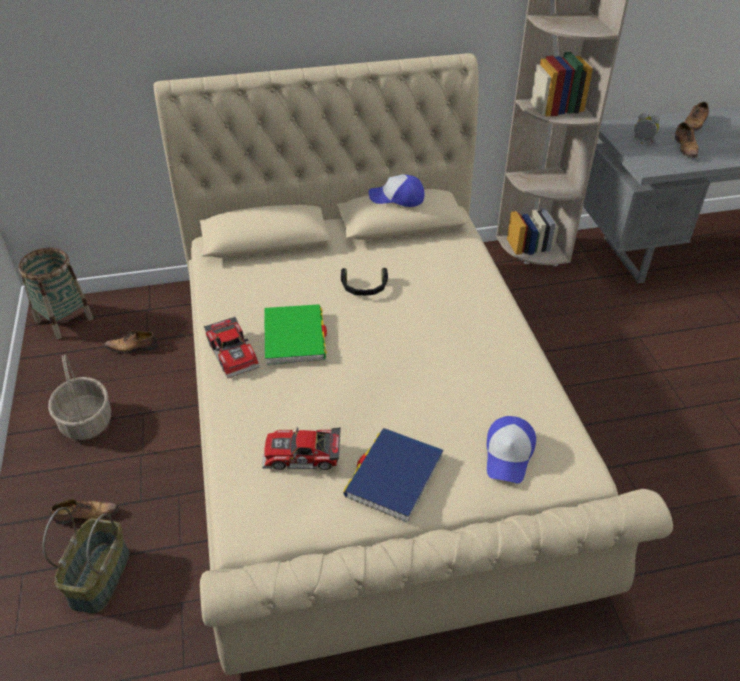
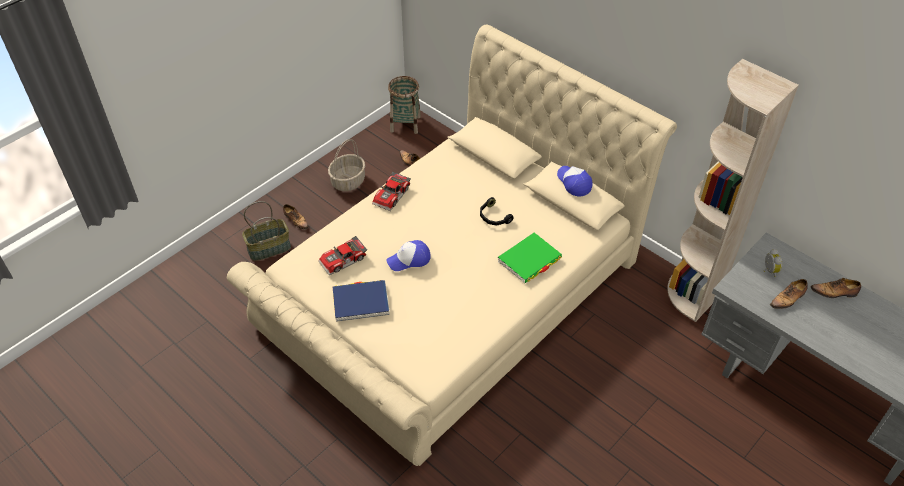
camera: 55 degrees right, 5 degrees up
(294, 337) = (424, 211): green book -> green book (529, 260)
(302, 457) = (344, 260): toy car -> toy car turned 90 degrees counterclockwise
(509, 454) = (414, 342): cap -> cap (409, 260)

